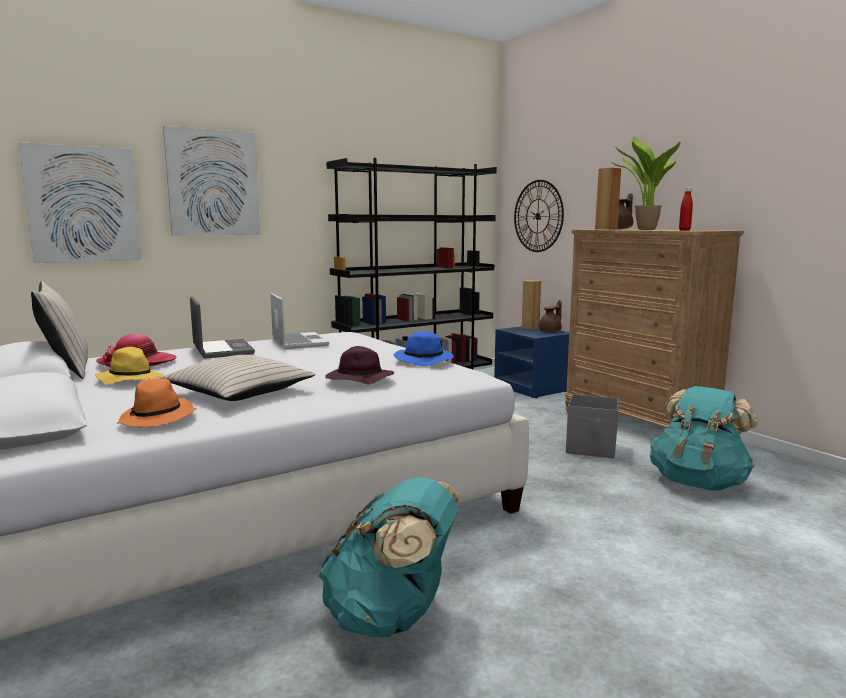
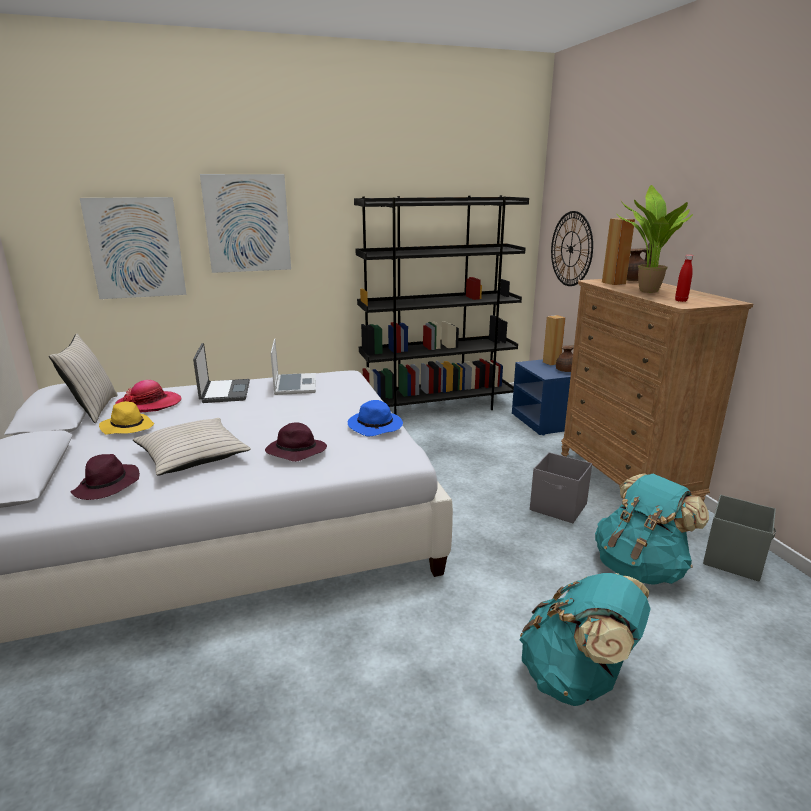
camera: 15 degrees right, 10 degrees up
(158, 419) = (107, 486): orange hat -> purple hat
(392, 617) = (273, 672): turquoise backpack -> turquoise backpack (577, 678)
(771, 467) = (733, 559): none -> grey storage box

